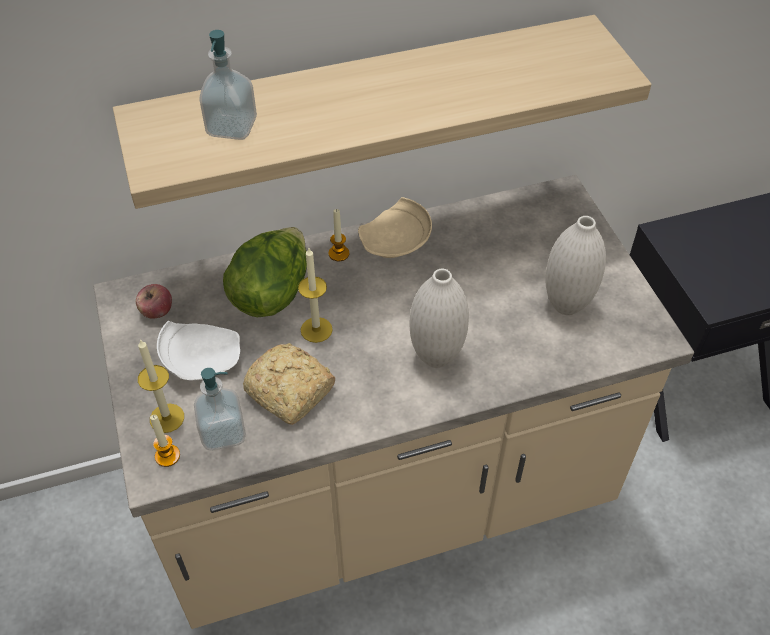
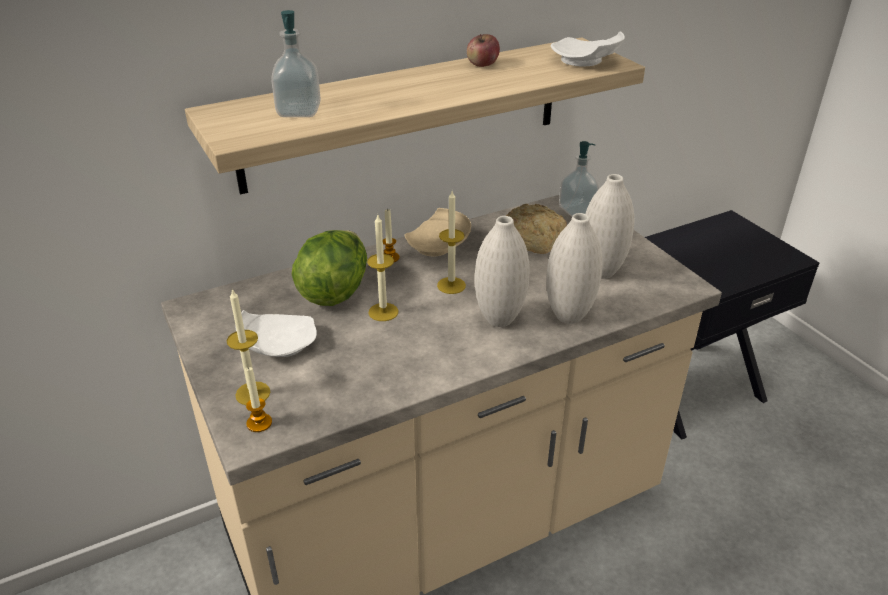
camera: 10 degrees left, 15 degrees down
(157, 311) = (227, 315): apple -> apple (482, 64)
(223, 432) = (312, 398): soap dispenser -> soap dispenser (576, 210)
(290, 393) = (370, 360): bread -> bread (533, 240)
(396, 302) = (451, 285): none -> candle
(512, 363) = (568, 316): none -> white vase
(582, 67) = (586, 62): none -> white plate

